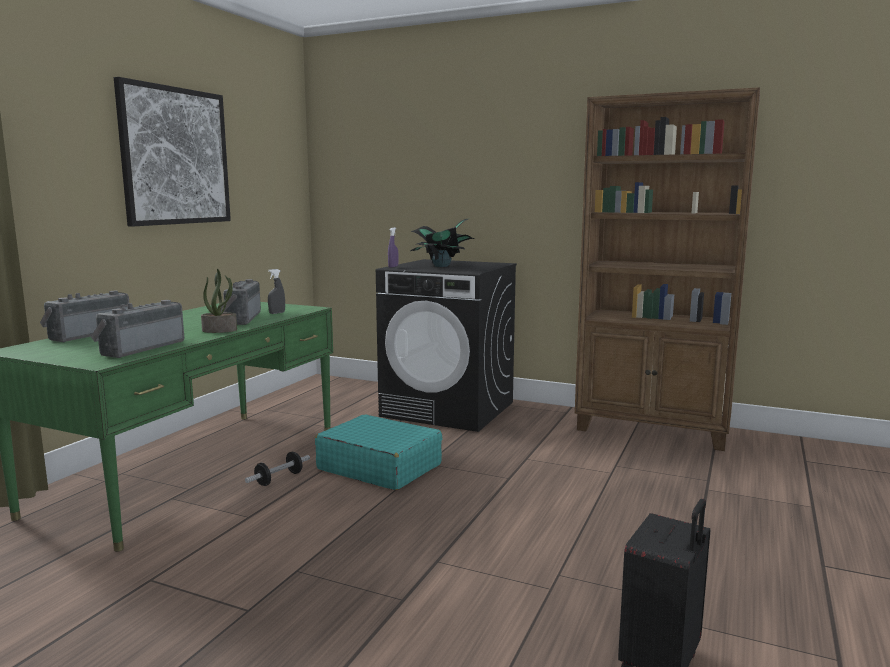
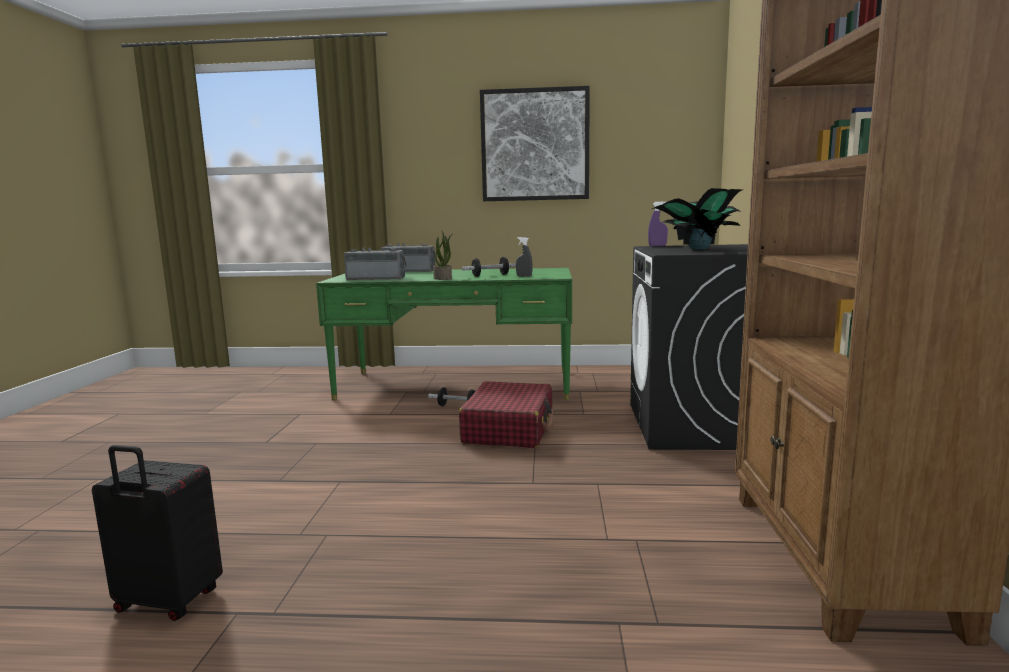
camera: 70 degrees right, 0 degrees up
(240, 318) = (490, 275): radio -> dumbbell
(379, 467) = (509, 429): turquoise suitcase -> red suitcase

